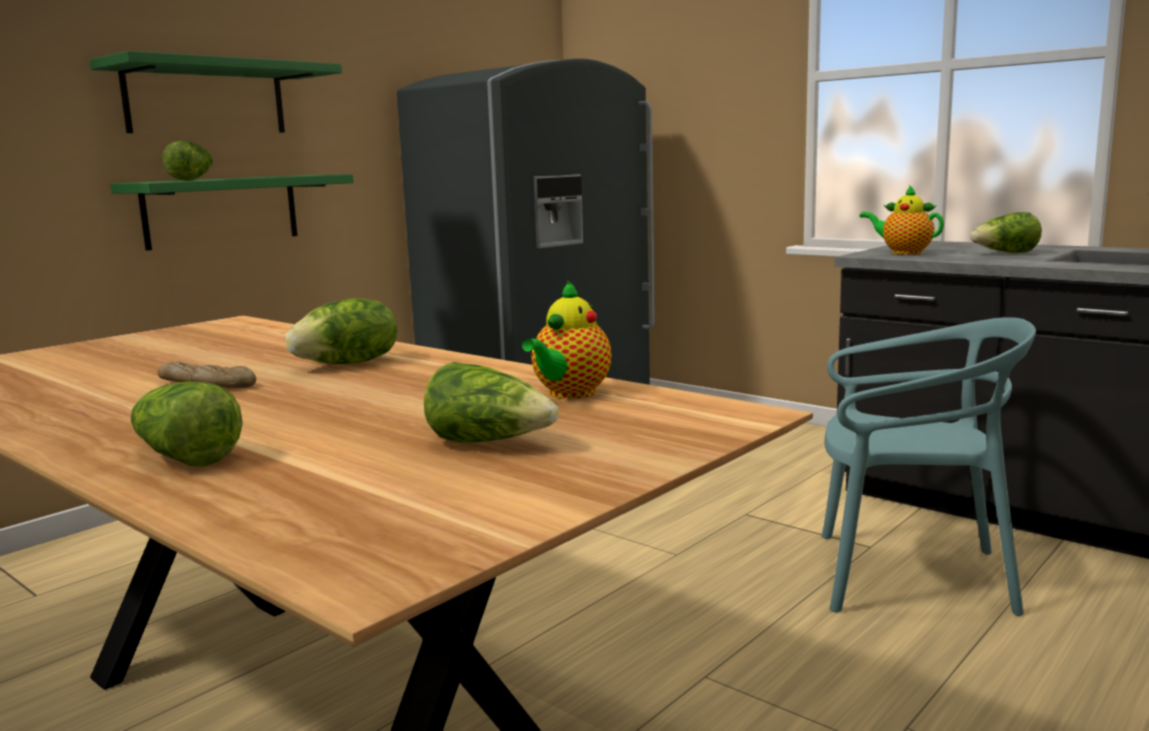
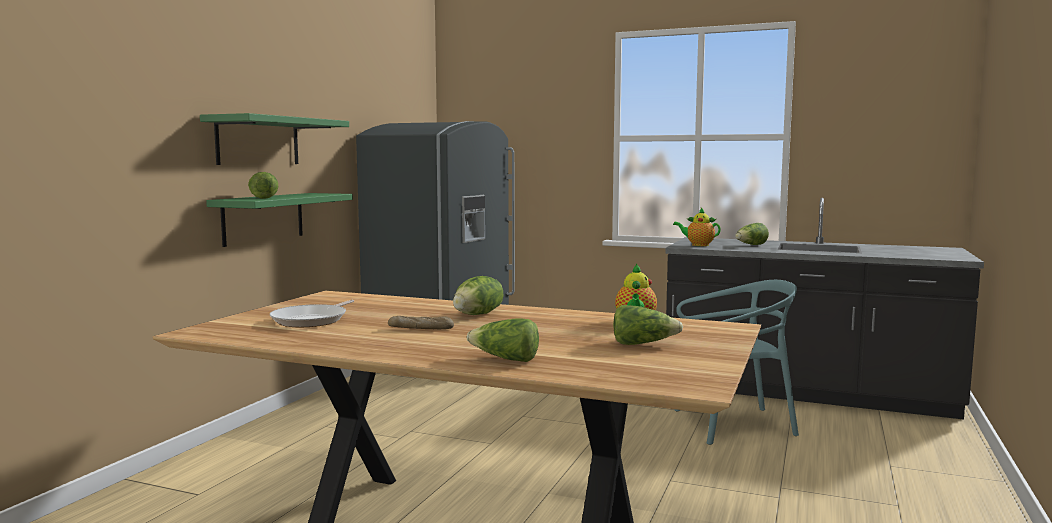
camera: 20 degrees left, 5 degrees down
(105, 362) = (312, 320): none -> frying pan

